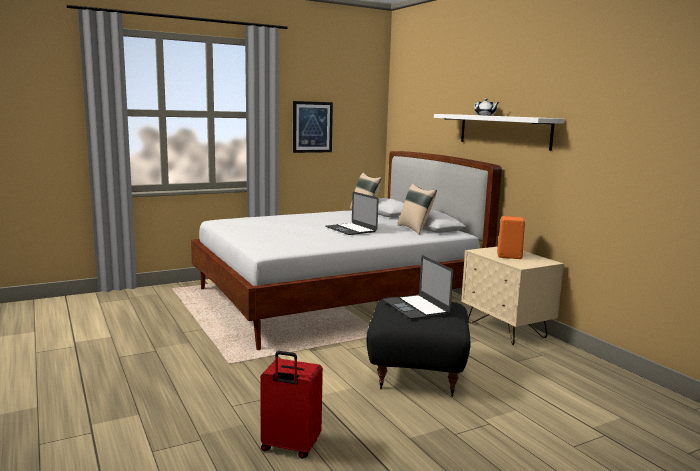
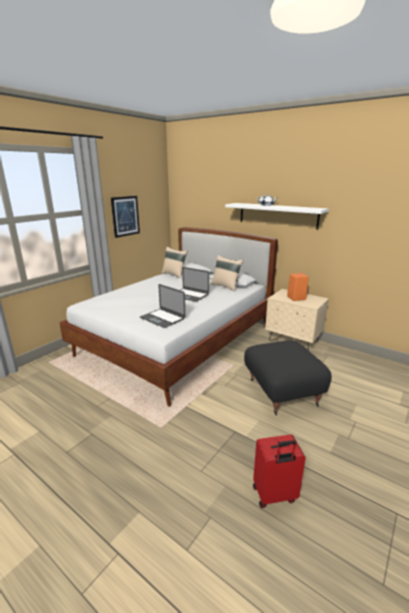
camera: 25 degrees left, 10 degrees up
(416, 307) = (282, 353): laptop -> laptop (162, 318)

